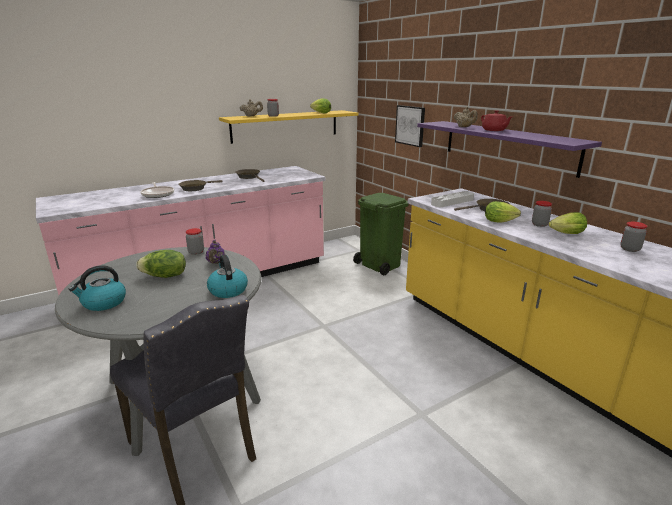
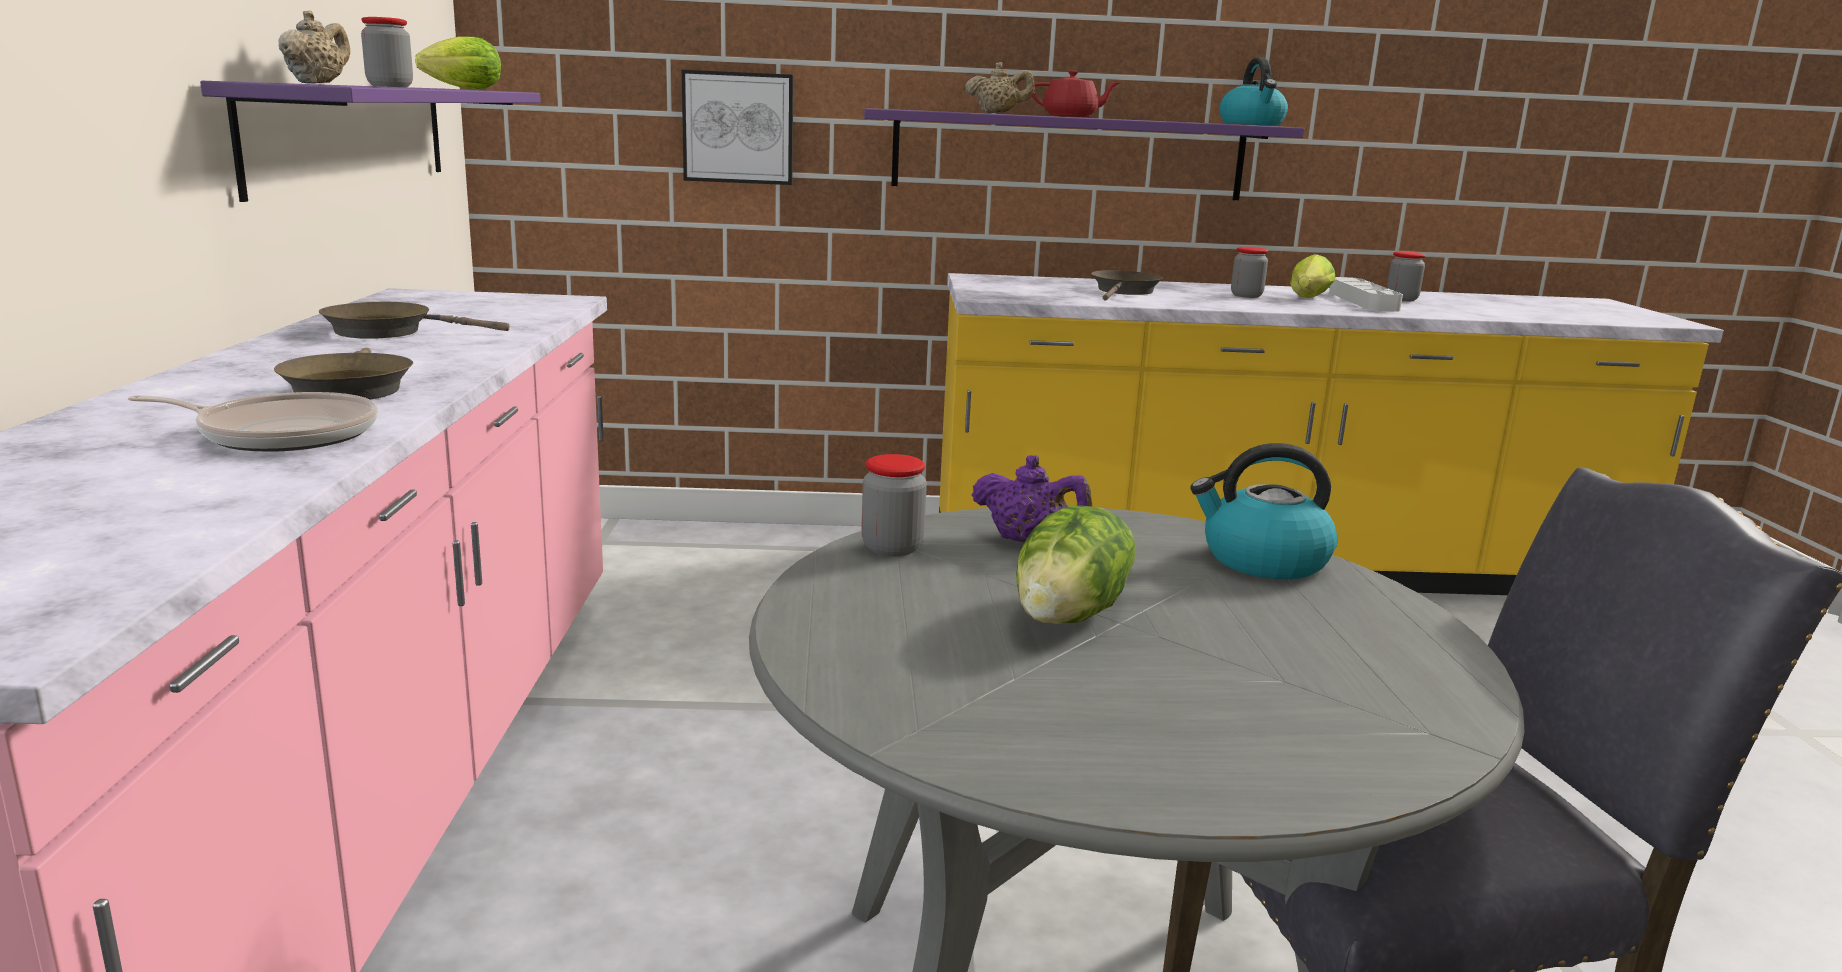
camera: 60 degrees left, 5 degrees down
(103, 303) = (1242, 734): kettle -> kettle (1252, 124)
(285, 126) = (352, 135): yellow shelf -> purple shelf
(379, 265) = (725, 551): green trash can -> none
(452, 202) = (1039, 292): grey tray -> grey tray (1363, 301)
(501, 222) = (1206, 302): lettuce -> none

